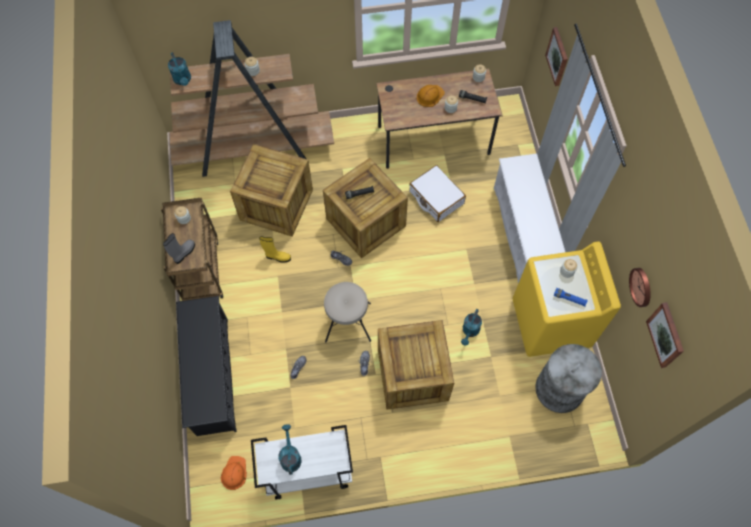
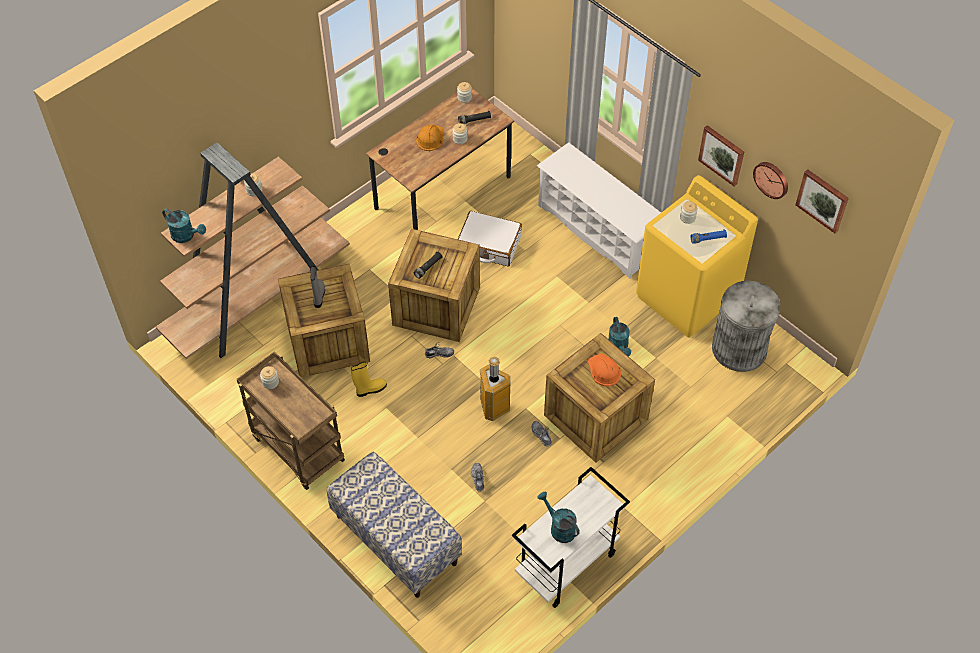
camera: 35 degrees left, 10 degrees down
(184, 253) = (299, 414): grey boot -> grey boot (318, 295)
(212, 376) = (395, 539): black shoe rack -> bench
(234, 473) = (493, 612): orange hard hat -> orange hard hat (604, 370)
(347, 321) = (493, 407): beige stool -> trash can
(558, 56) = (545, 32): picture -> picture (722, 154)

